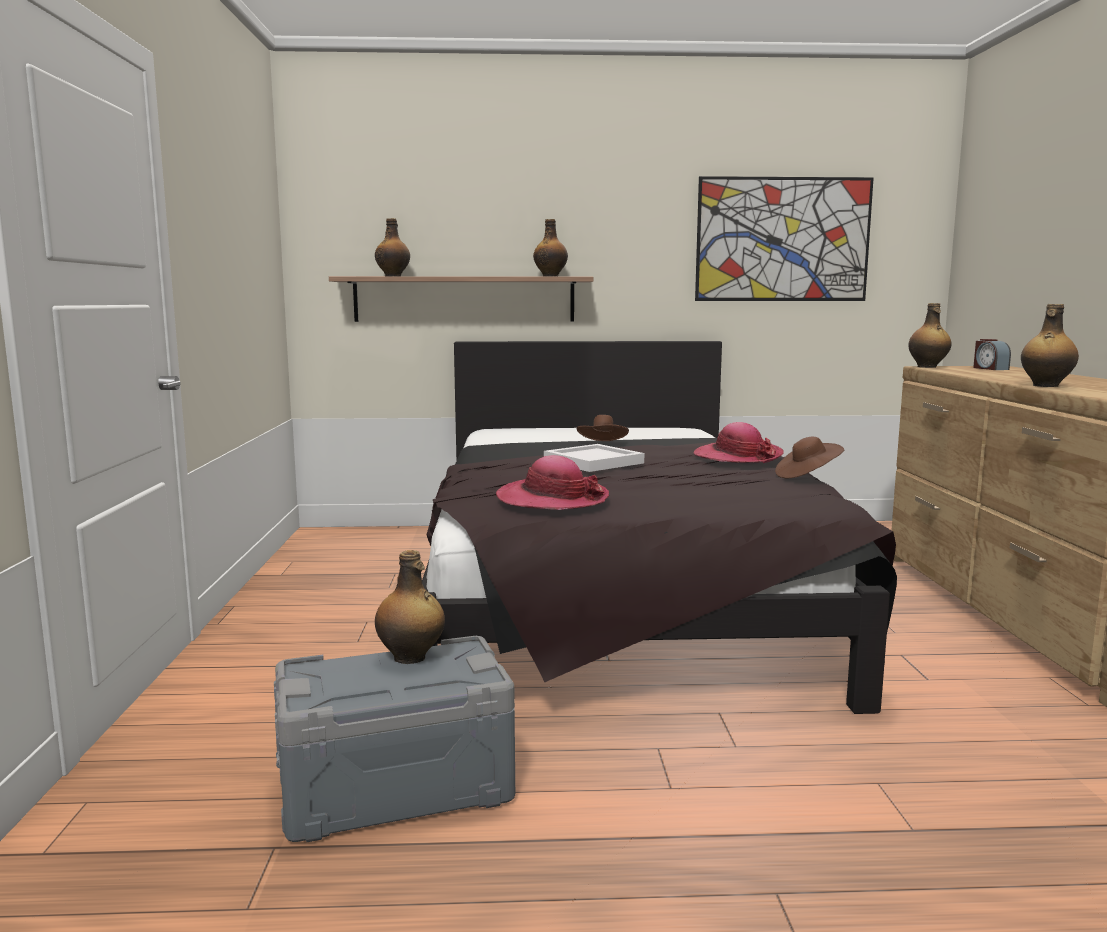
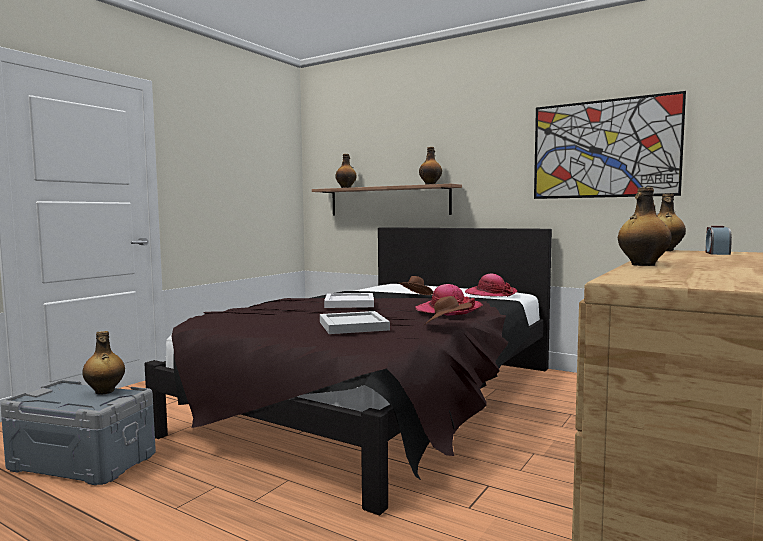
camera: 35 degrees right, 5 degrees down
(552, 499) = (248, 318): hat -> hat (490, 294)
(719, 489) = (354, 325): none -> white tray

